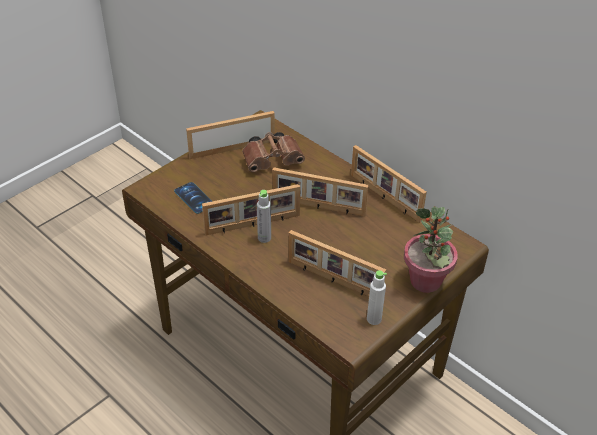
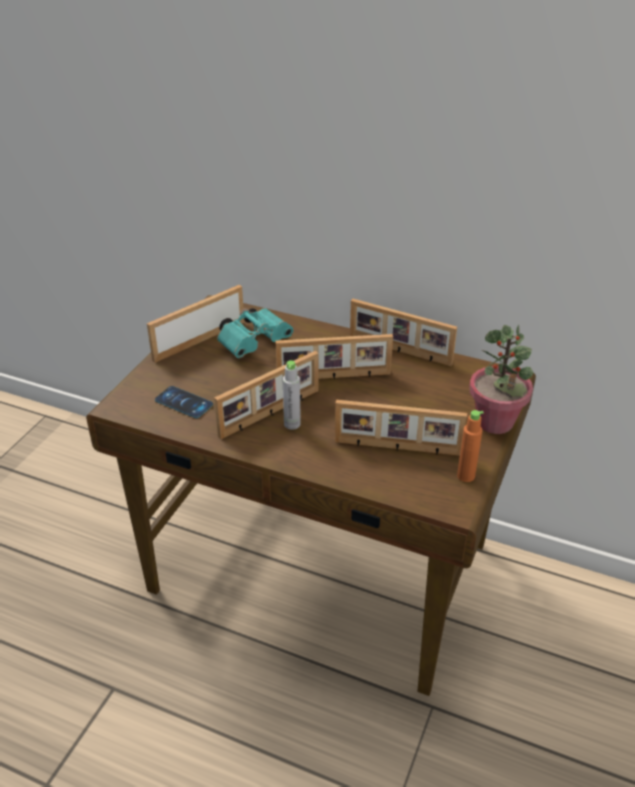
camera: 20 degrees left, 5 degrees down
(274, 161) = (255, 342): brown binoculars -> turquoise binoculars
(374, 319) = (466, 476): white bottle -> orange bottle

